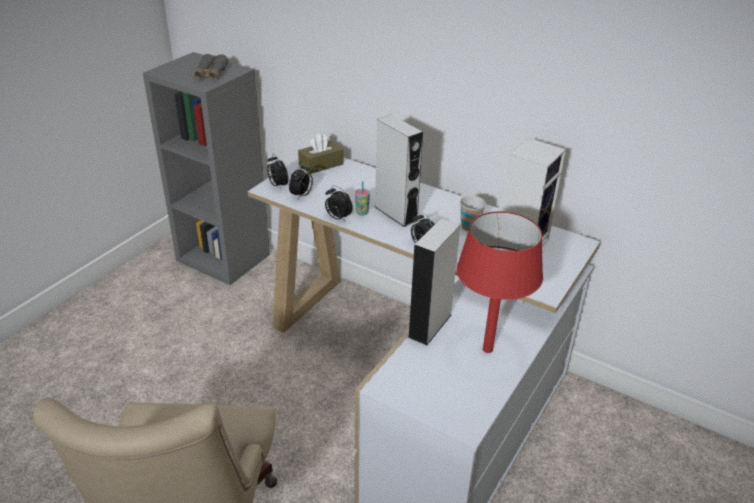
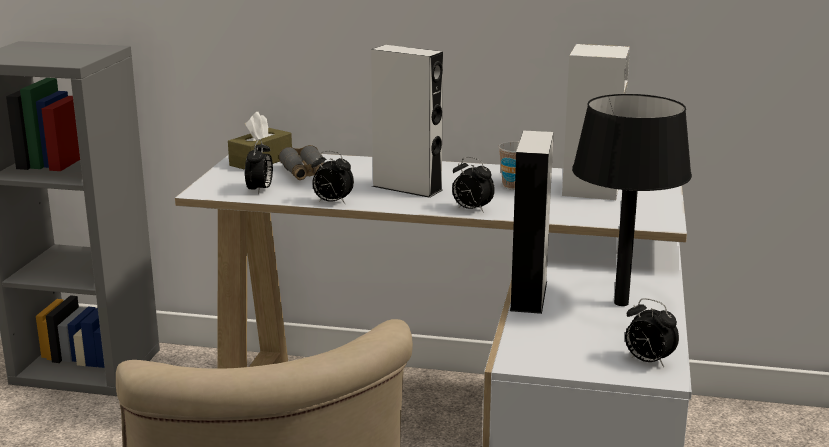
camera: 20 degrees left, 15 degrees down
(211, 74) = (70, 54): grey binoculars -> grey binoculars (306, 174)
(278, 185) = (216, 186): alarm clock -> alarm clock (647, 361)
(362, 213) = (361, 193): cup -> none
(487, 349) = (621, 303): red table lamp -> black table lamp

